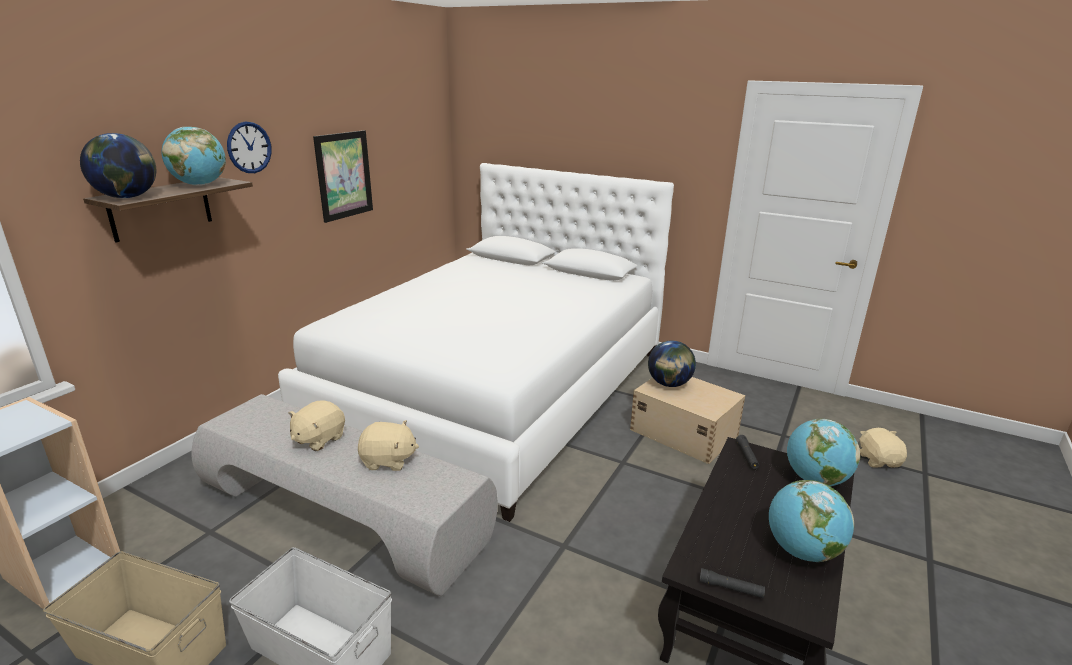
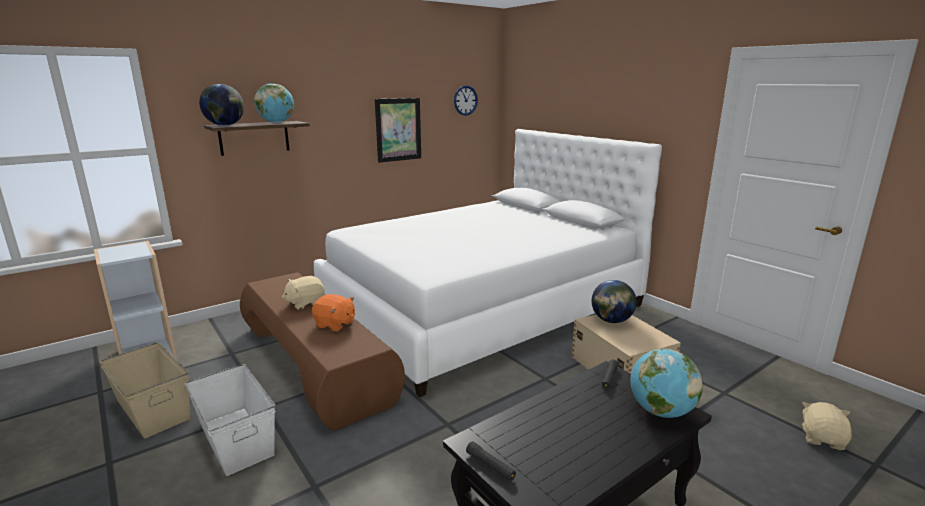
camera: 25 degrees right, 5 degrees down
(249, 147) = (322, 103): wall clock -> wall clock (465, 100)
(344, 511) = (315, 362): grey bench -> brown bench
(388, 461) = (335, 324): beige plush toy -> orange plush toy
(802, 551) = (587, 459): globe -> none

